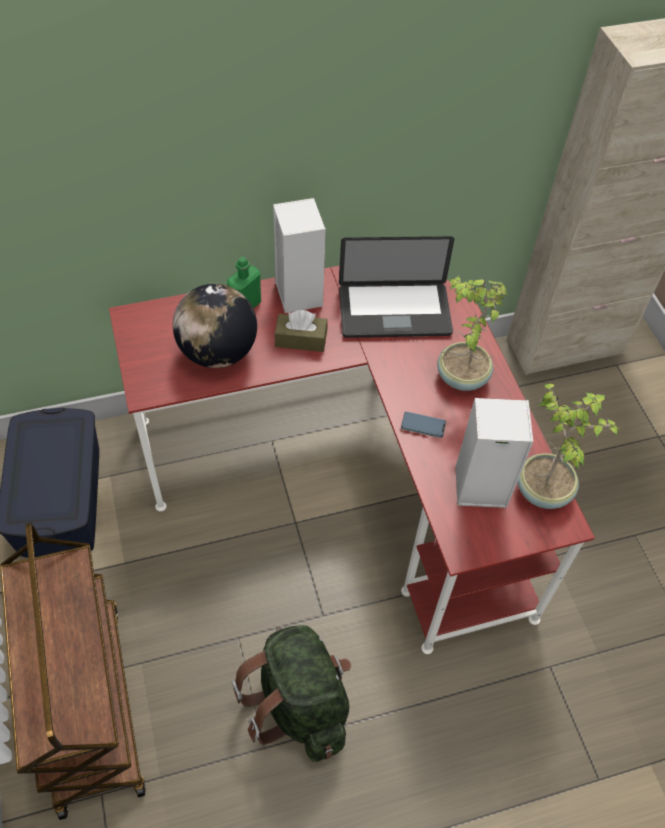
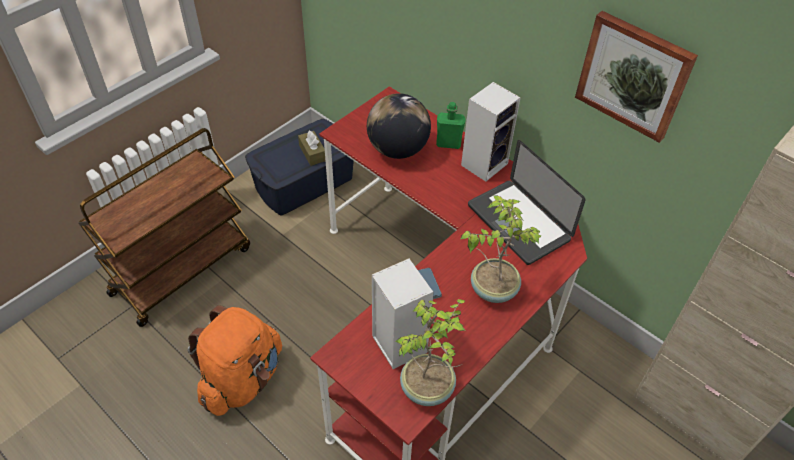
camera: 60 degrees right, 5 degrees down
(299, 704) = (242, 379): green backpack -> orange backpack
(301, 339) = (445, 184): brown tissue box -> brown tissue box (312, 153)
(429, 95) = (634, 75): none -> picture

